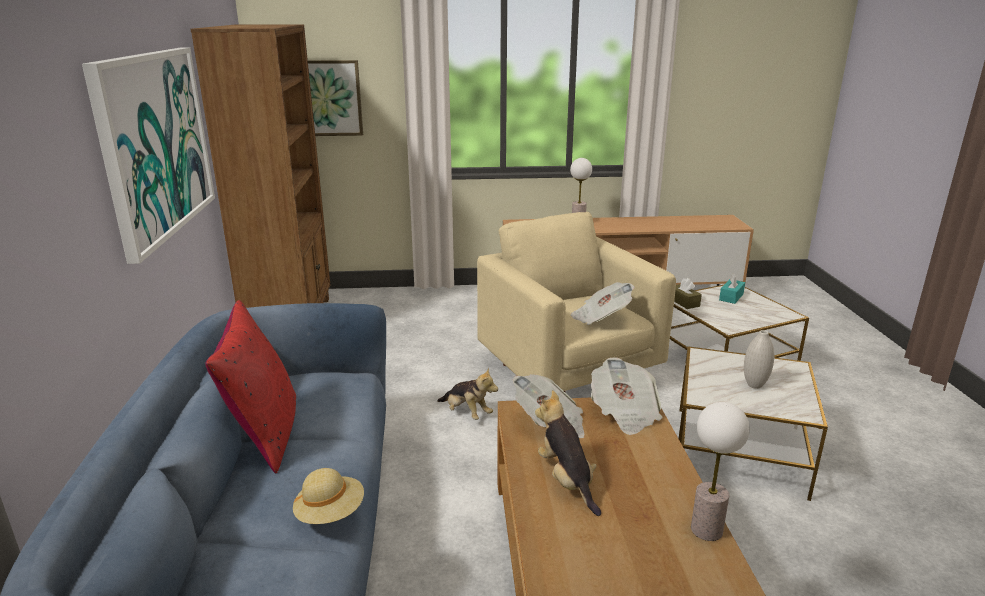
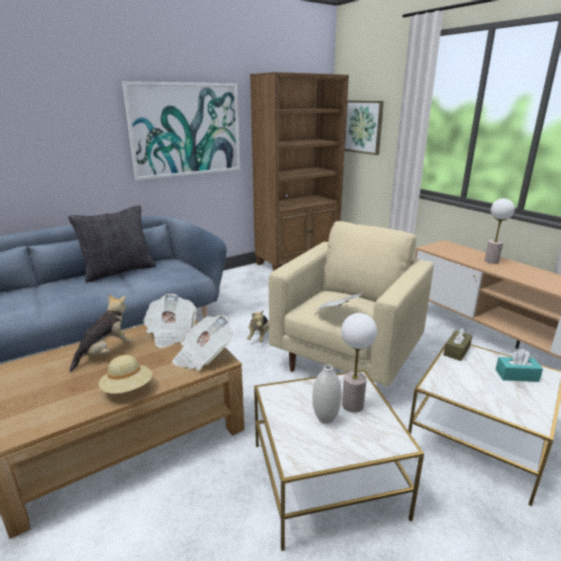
camera: 60 degrees right, 0 degrees up
(264, 433) = (119, 271): red pillow -> black pillow
(330, 513) = (59, 302): beige hat -> beige hat (128, 389)
(706, 530) = (61, 417): table lamp -> table lamp (352, 405)

